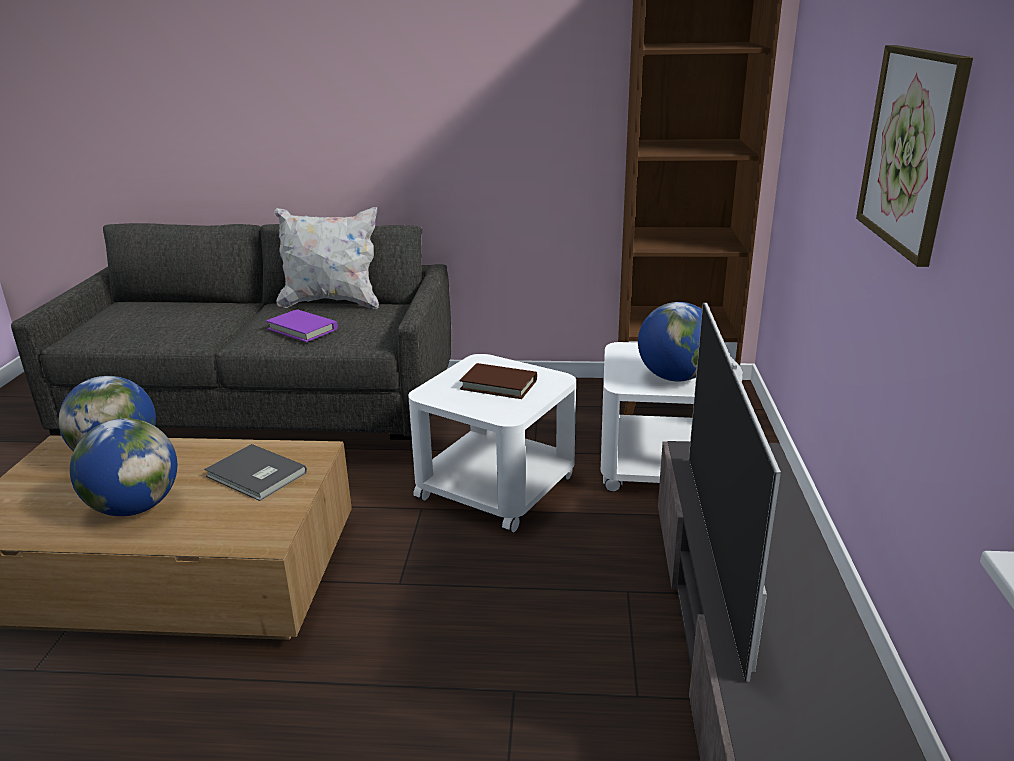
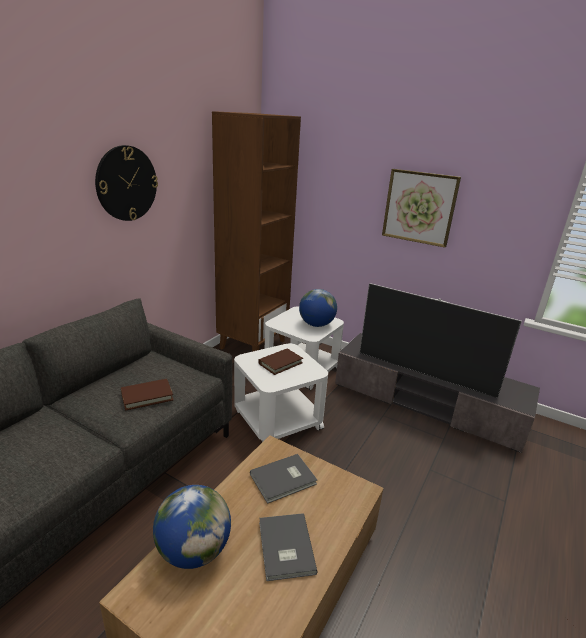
camera: 65 degrees left, 0 degrees up
(135, 507) = (284, 548): globe -> grey book
(302, 329) = (147, 396): purple book -> brown book
(331, 302) = (111, 374): white pillow -> none
(452, 64) = (126, 183): none -> wall clock

